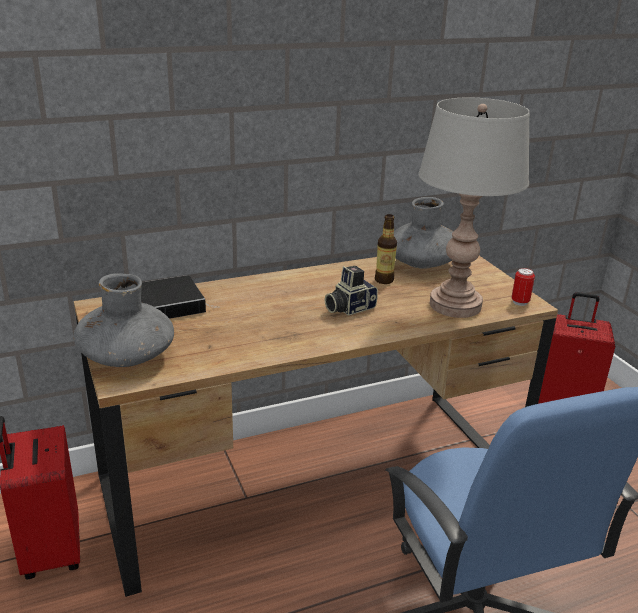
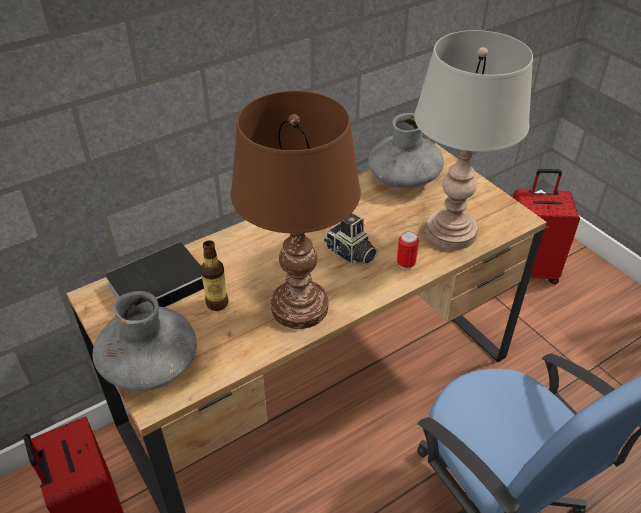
camera: 10 degrees left, 15 degrees up
(284, 337) = (299, 307): none -> brown table lamp
(349, 308) = (350, 254): camera -> camera turned 90 degrees counterclockwise
(384, 280) = (374, 208): bottle -> bottle (217, 303)
(520, 302) = (509, 217): can -> can (406, 264)

